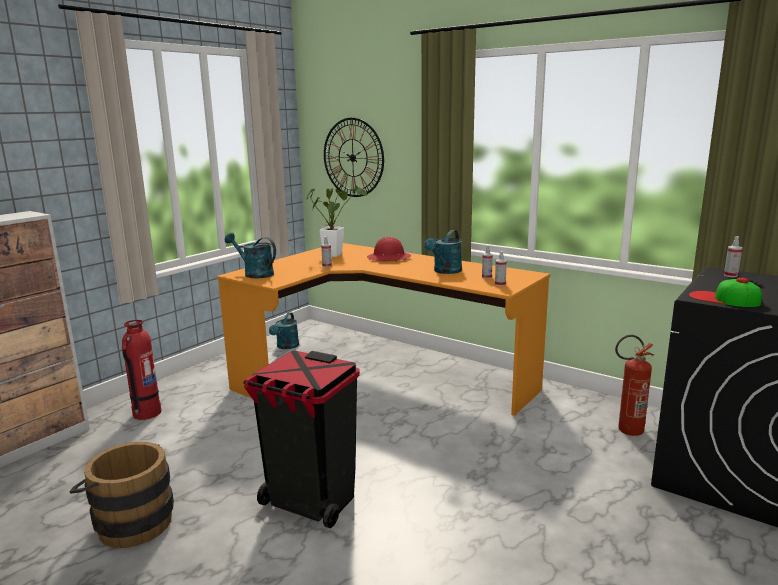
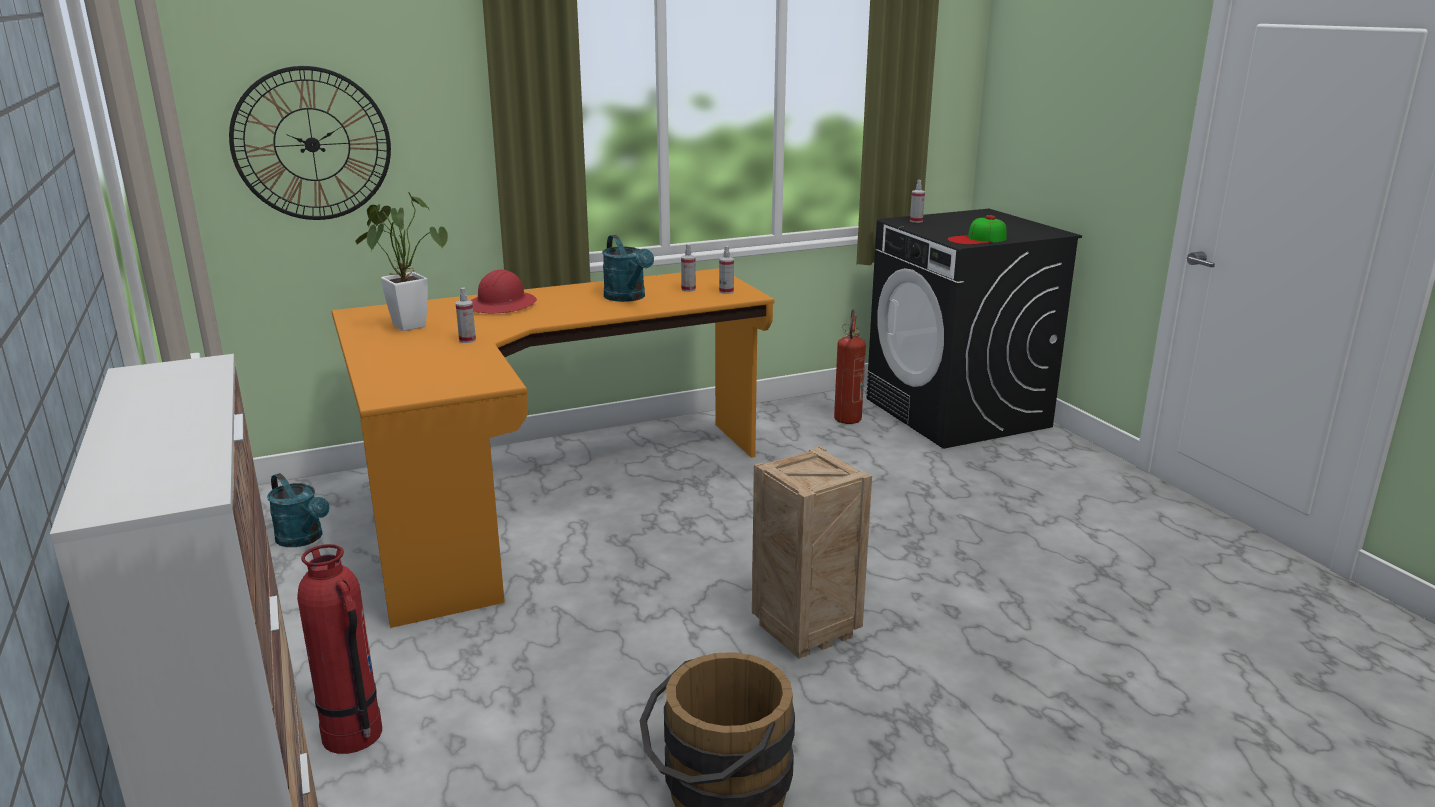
camera: 60 degrees left, 5 degrees up
(254, 274) = (411, 385): turquoise watering can -> none
(311, 502) = (806, 629): black trash can -> crate

